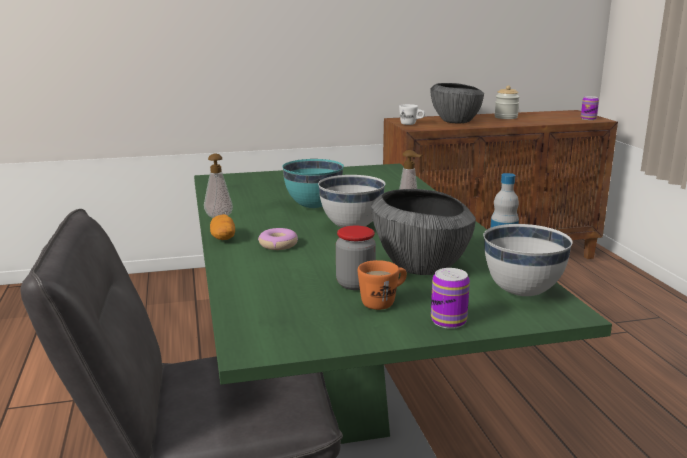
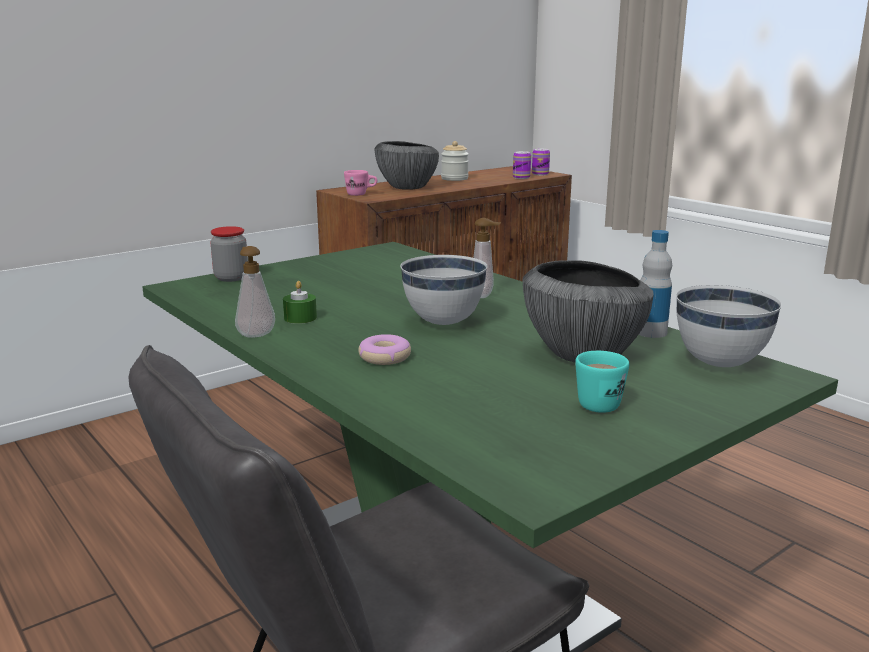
camera: 25 degrees left, 0 degrees up
(223, 238) = (300, 361): potato -> none
(260, 210) = (300, 318): none -> green candle
(313, 206) = (362, 304): turquoise bowl -> none
(355, 284) = (542, 388): jar -> jar (231, 278)
(383, 302) = (601, 402): orange mug -> turquoise mug
(411, 124) = (361, 194): white mug -> pink mug
(448, 321) = (695, 409): can -> can (521, 177)

